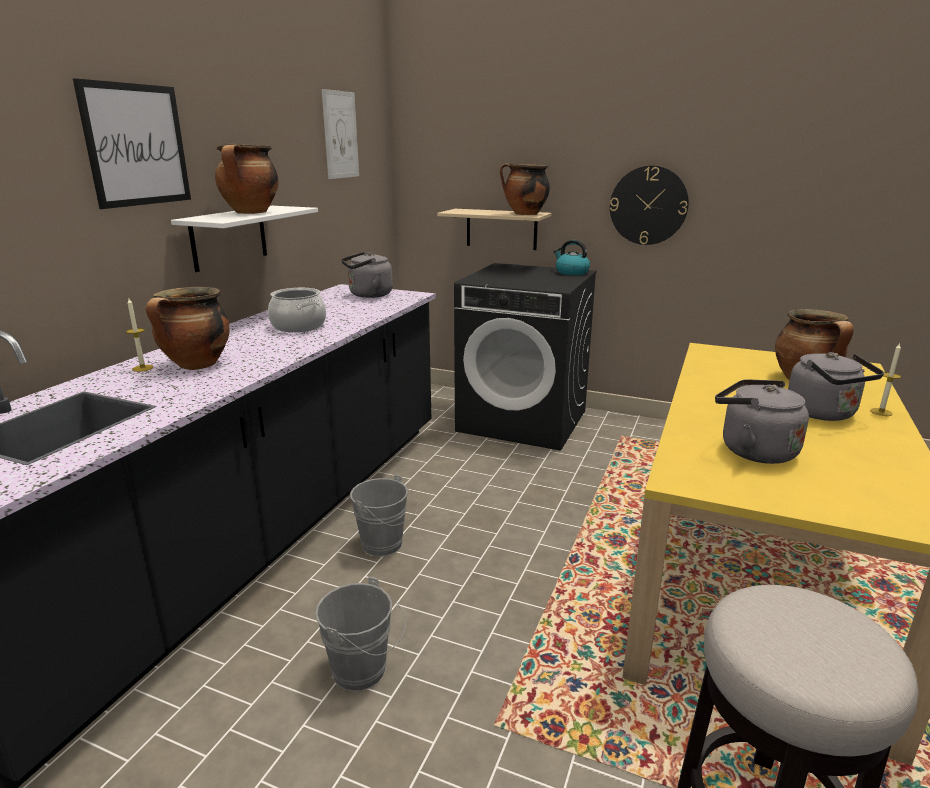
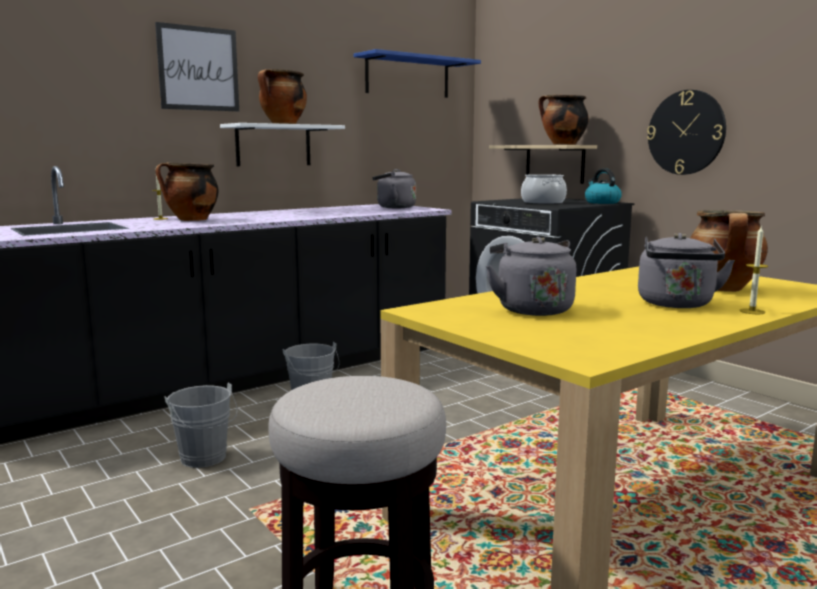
camera: 30 degrees right, 10 degrees down
(299, 326) = (299, 214): cooking pot -> cooking pot (543, 202)
(340, 135) = (408, 77): picture -> blue shelf

